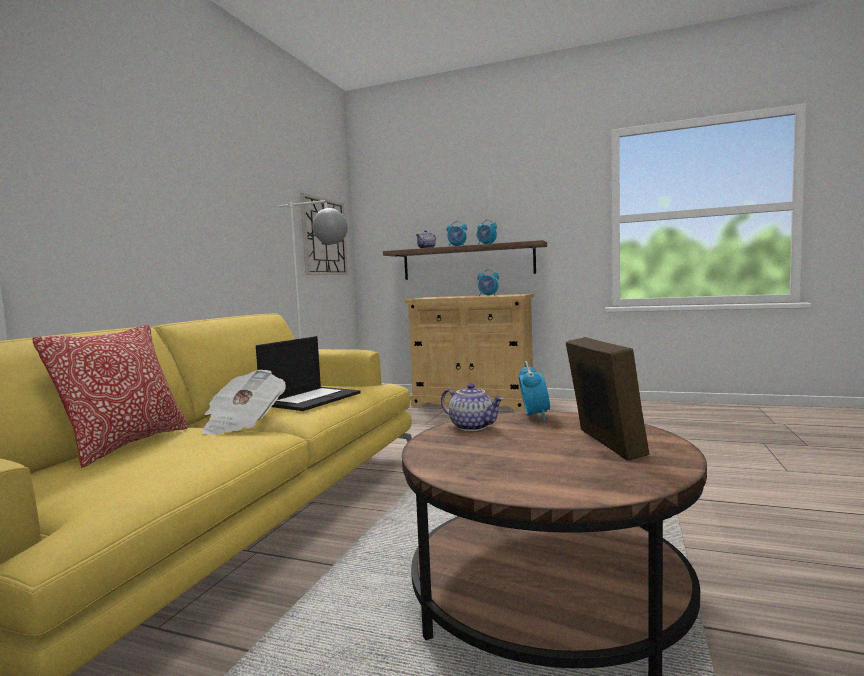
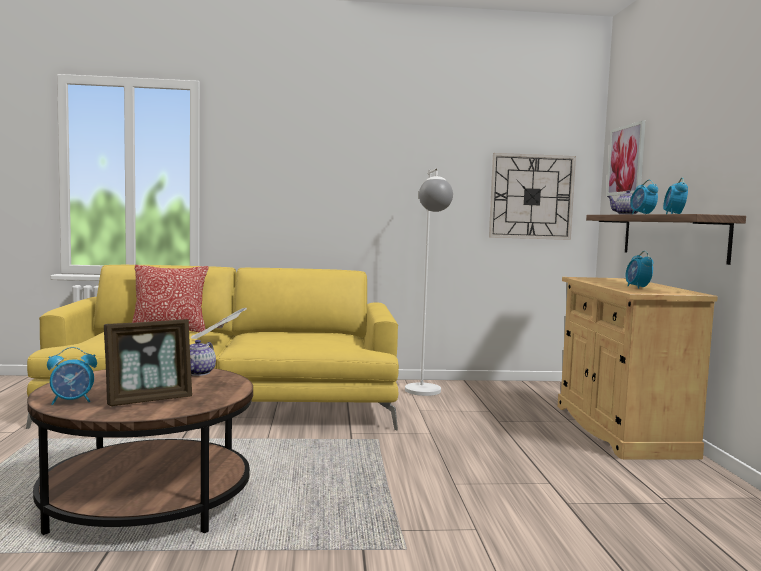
camera: 65 degrees right, 0 degrees up
(311, 399) = (290, 340): laptop -> none
(393, 209) = (626, 160): none -> picture
(534, 416) = (234, 384): alarm clock -> alarm clock (72, 401)

